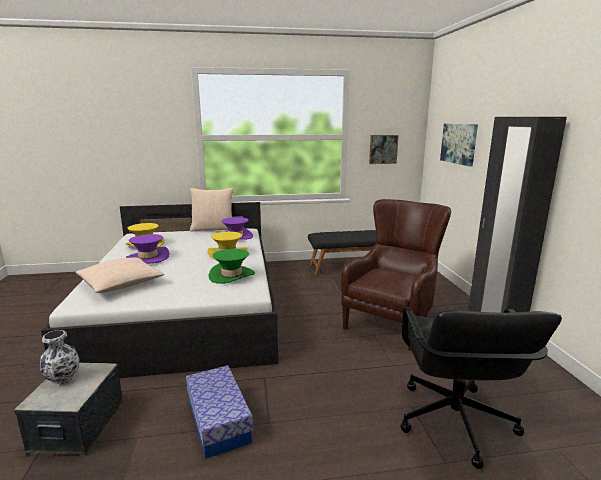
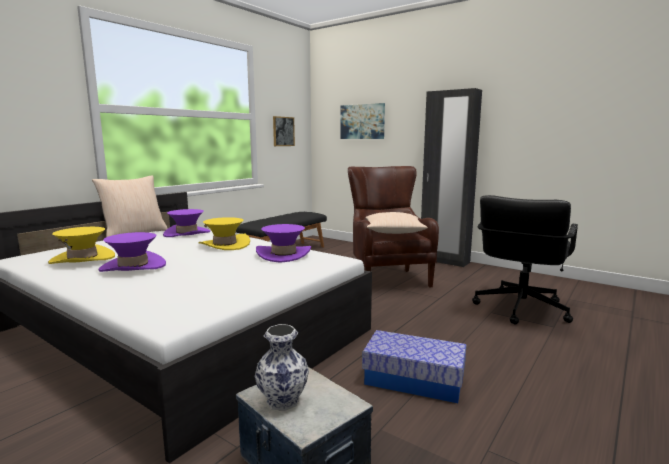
camera: 45 degrees left, 5 degrees down
(121, 283) = (175, 291): beige pillow -> beige pillow (393, 232)
(232, 275) = (283, 254): green hat -> purple hat
(454, 421) = (520, 309): black office chair -> black office chair turned 75 degrees clockwise

